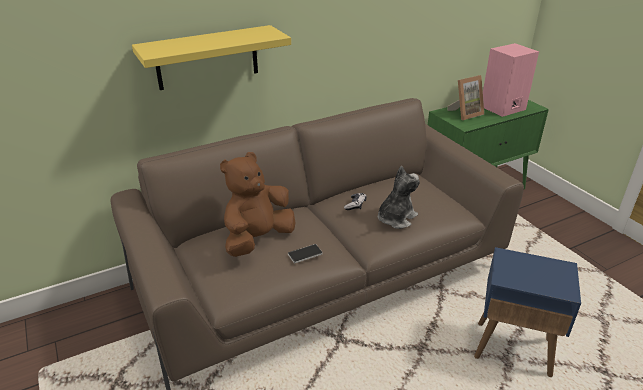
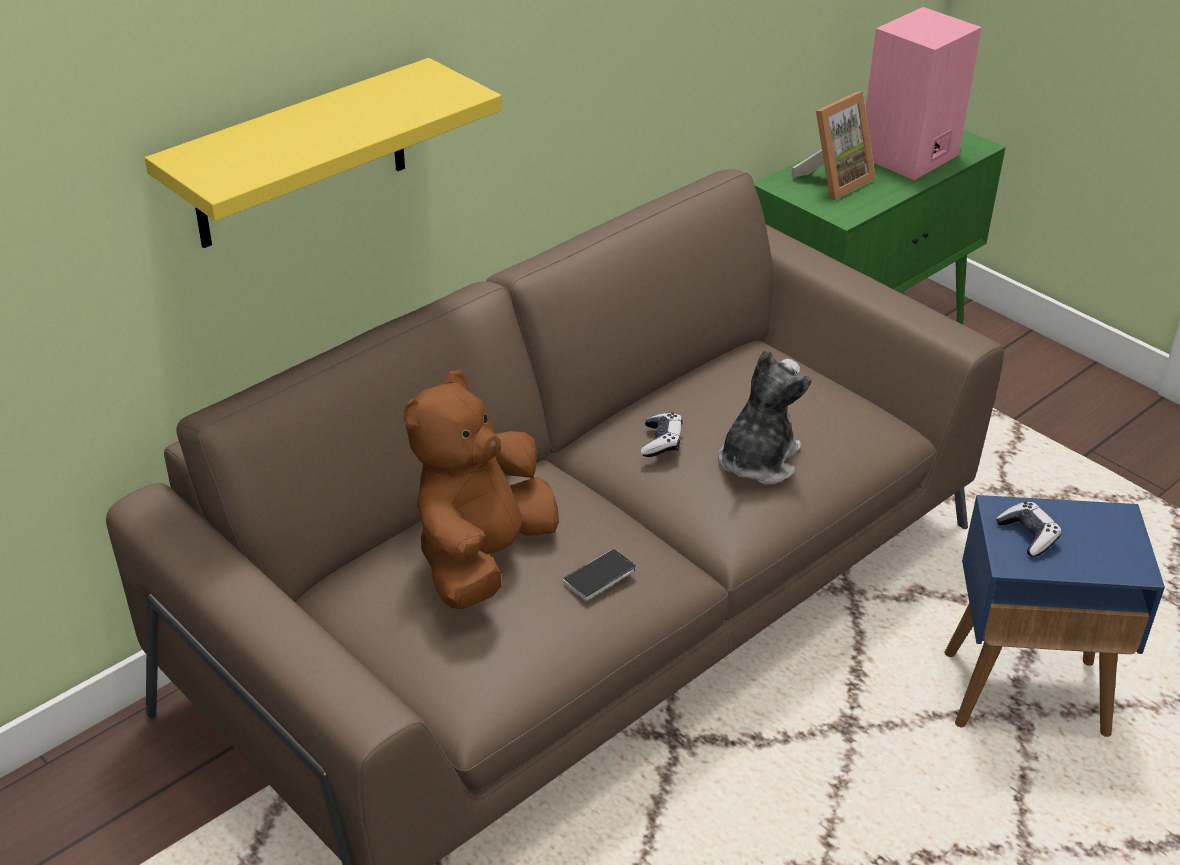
camera: 15 degrees left, 5 degrees up
(515, 268) = (1028, 536): none -> game controller

